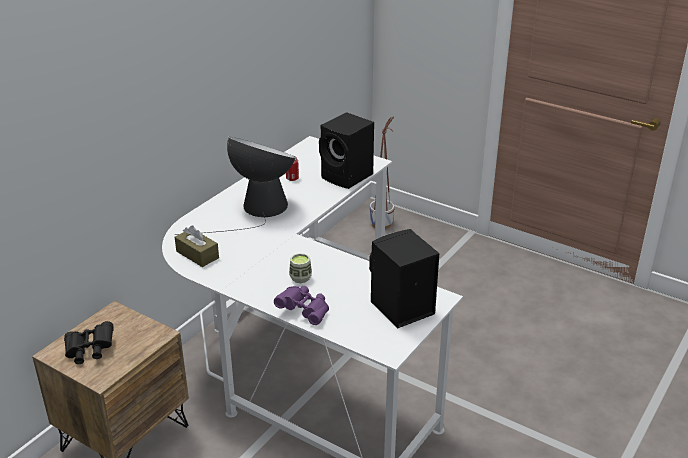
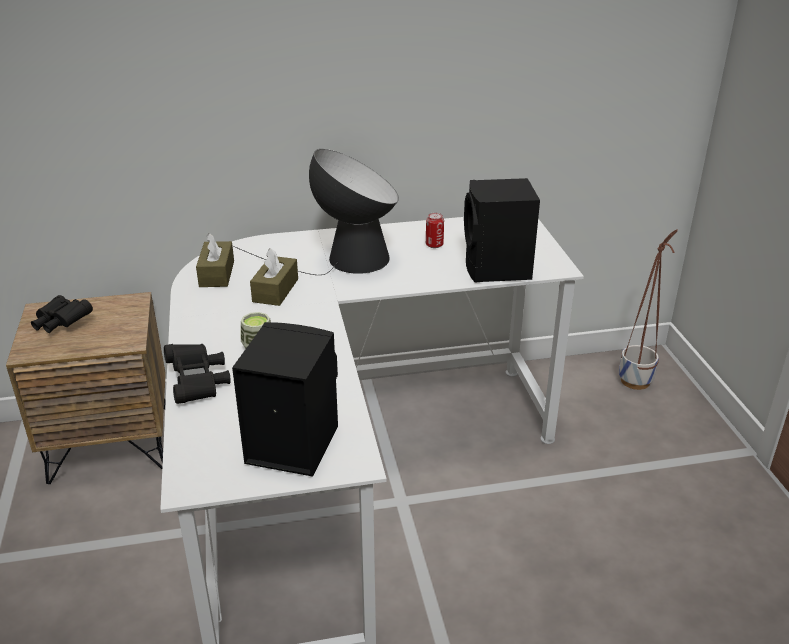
camera: 45 degrees right, 0 degrees up
(251, 245) = (275, 290): none -> brown tissue box
(304, 311) = (198, 383): purple binoculars -> black binoculars

